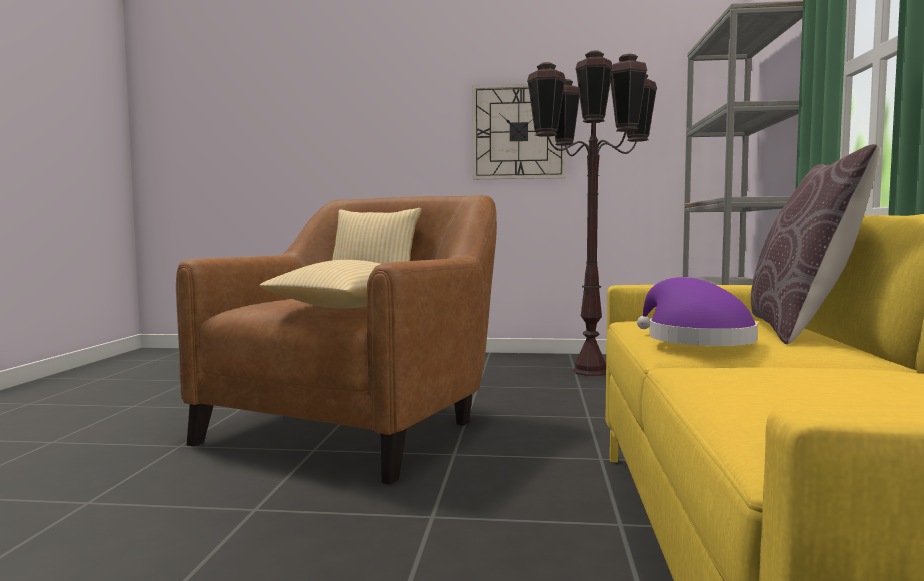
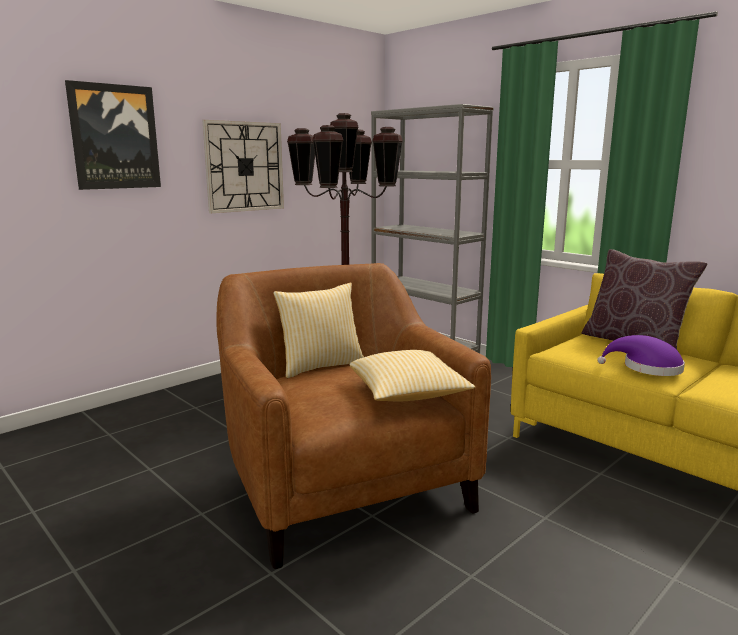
camera: 50 degrees left, 10 degrees up
(386, 107) = (114, 137): none -> picture

